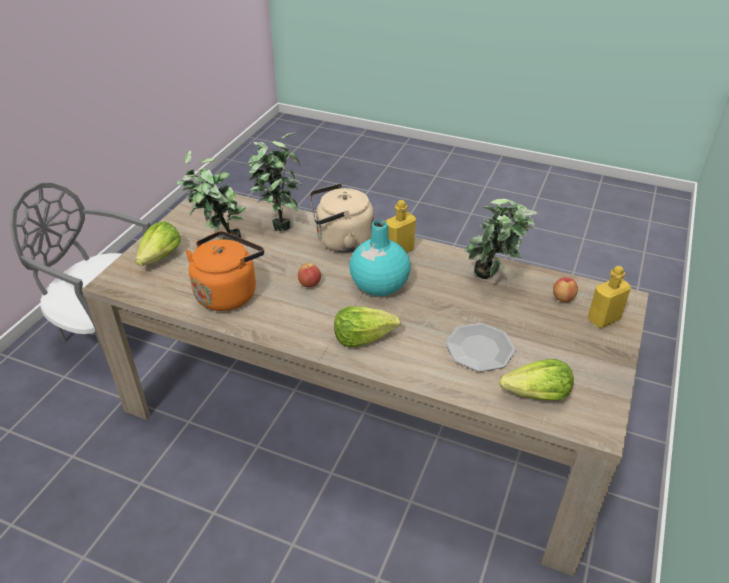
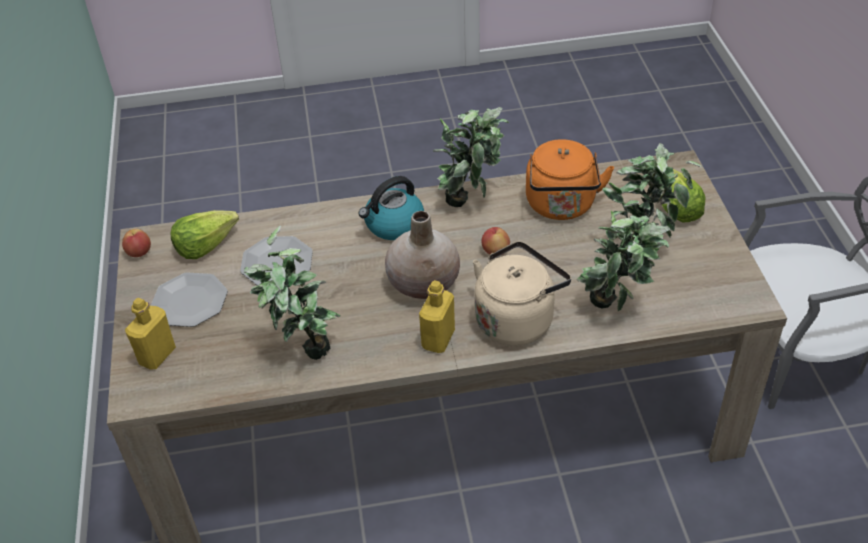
camera: 150 degrees right, 5 degrees up
(286, 327) = (471, 201): none -> potted plant
(363, 337) = (393, 225): lettuce -> kettle
(379, 285) = (424, 283): turquoise vase -> beige vase
(563, 298) = (210, 363): apple -> apple (139, 252)
(567, 349) = (189, 301): none -> plate

